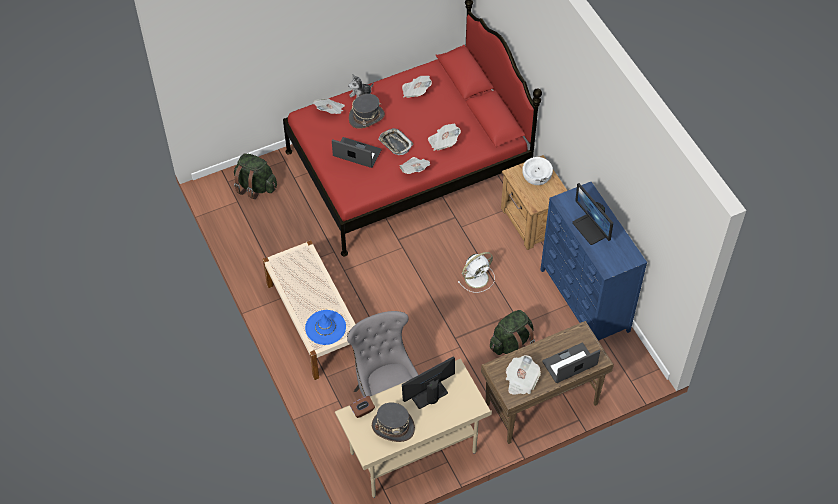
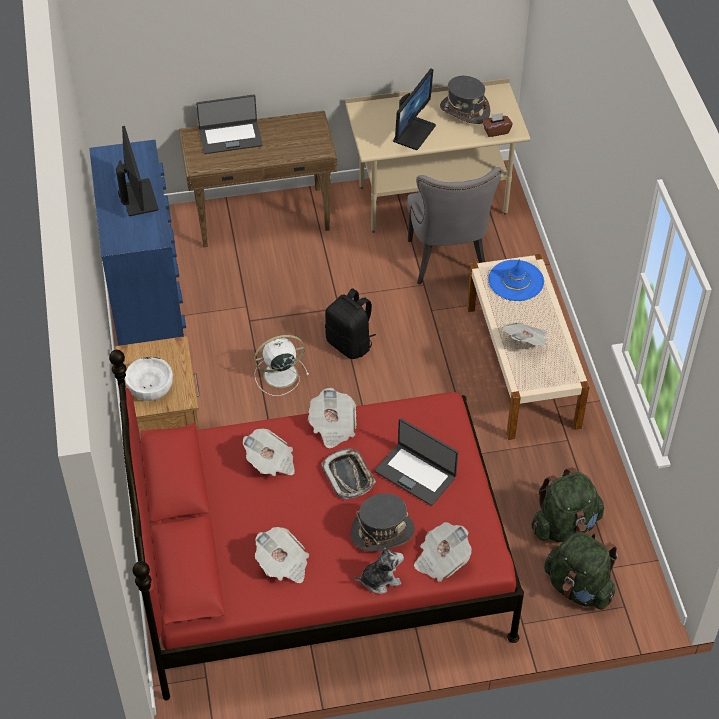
camera: 165 degrees left, 5 degrees down
(428, 393) = (413, 132): monitor -> monitor turned 45 degrees counterclockwise
(437, 311) = (350, 344): none -> black backpack
(511, 344) = (268, 287): green backpack -> green backpack (565, 525)
(521, 381) = (296, 132): newspaper -> newspaper (526, 341)

